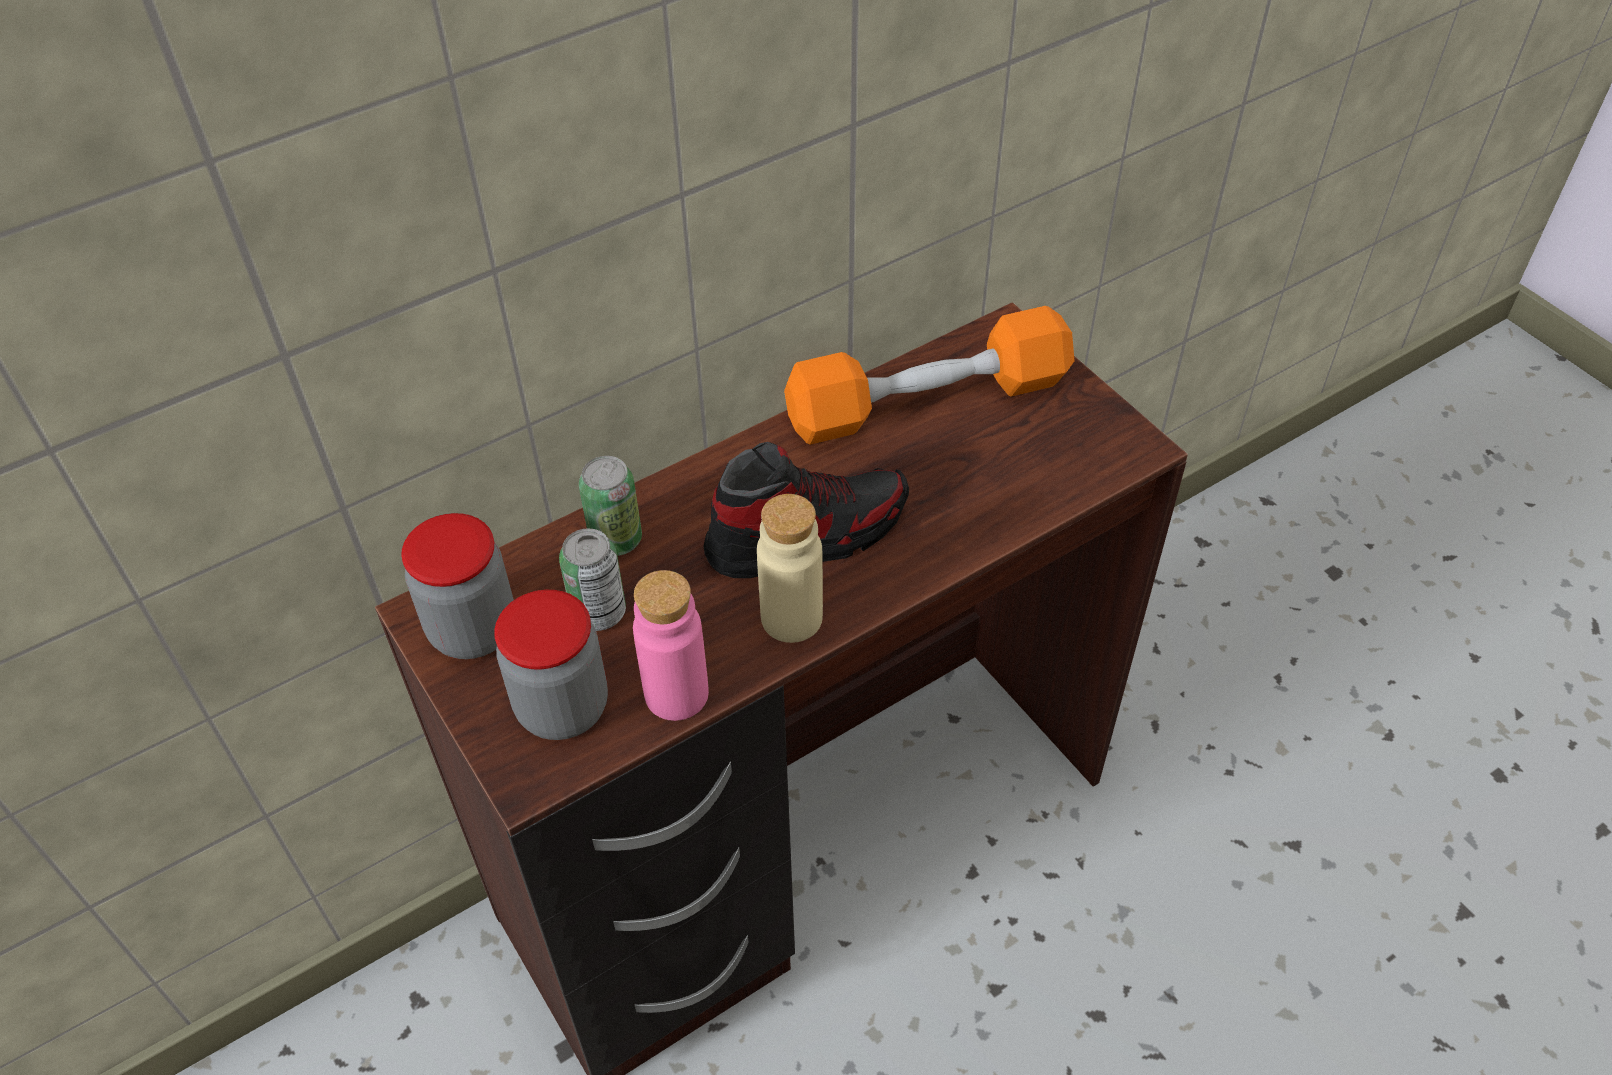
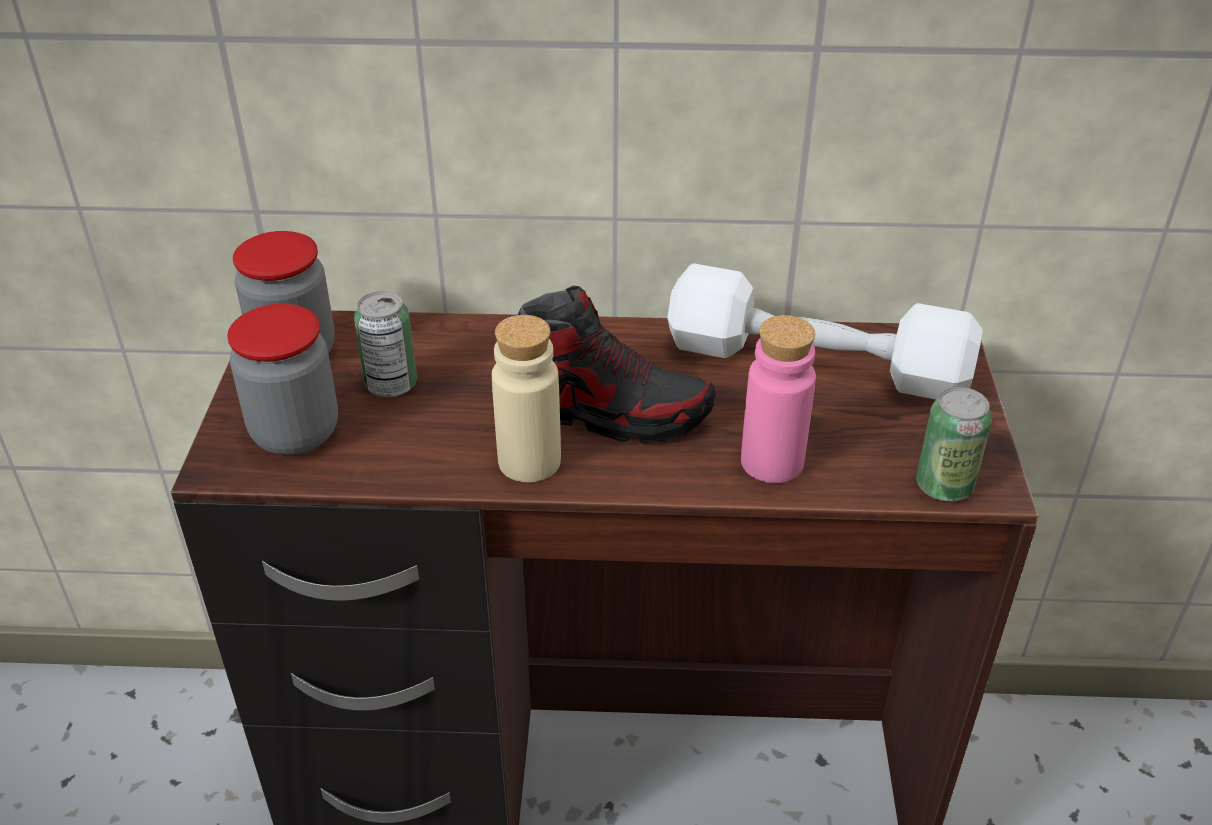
camera: 35 degrees right, 10 degrees down
(616, 539) = (457, 344): can -> can (944, 486)
(676, 694) = (384, 467): pink bottle -> pink bottle (772, 462)
(927, 401) = (816, 363): orange dumbbell -> white dumbbell

